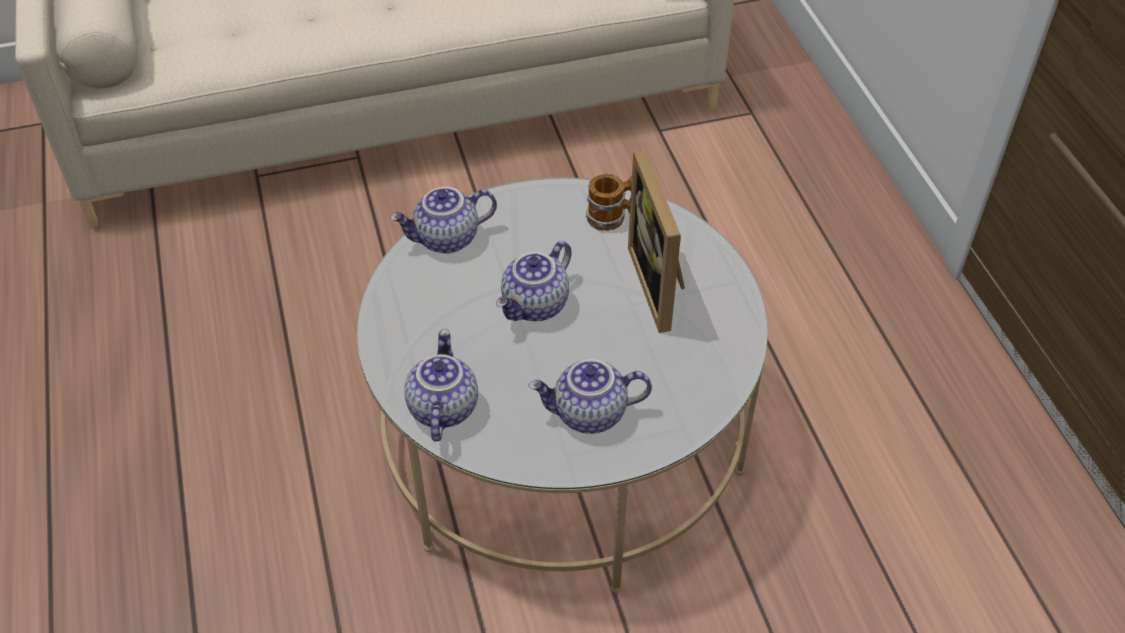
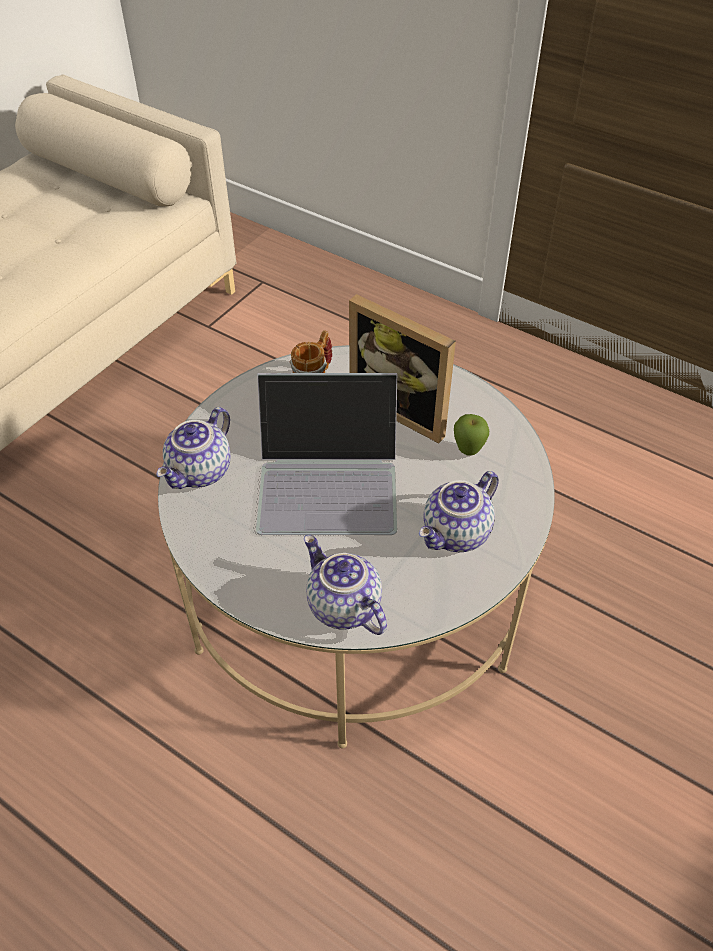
camera: 40 degrees left, 0 degrees up
(536, 306) = (329, 479): teapot -> laptop
(676, 355) = (468, 452): none -> apple

